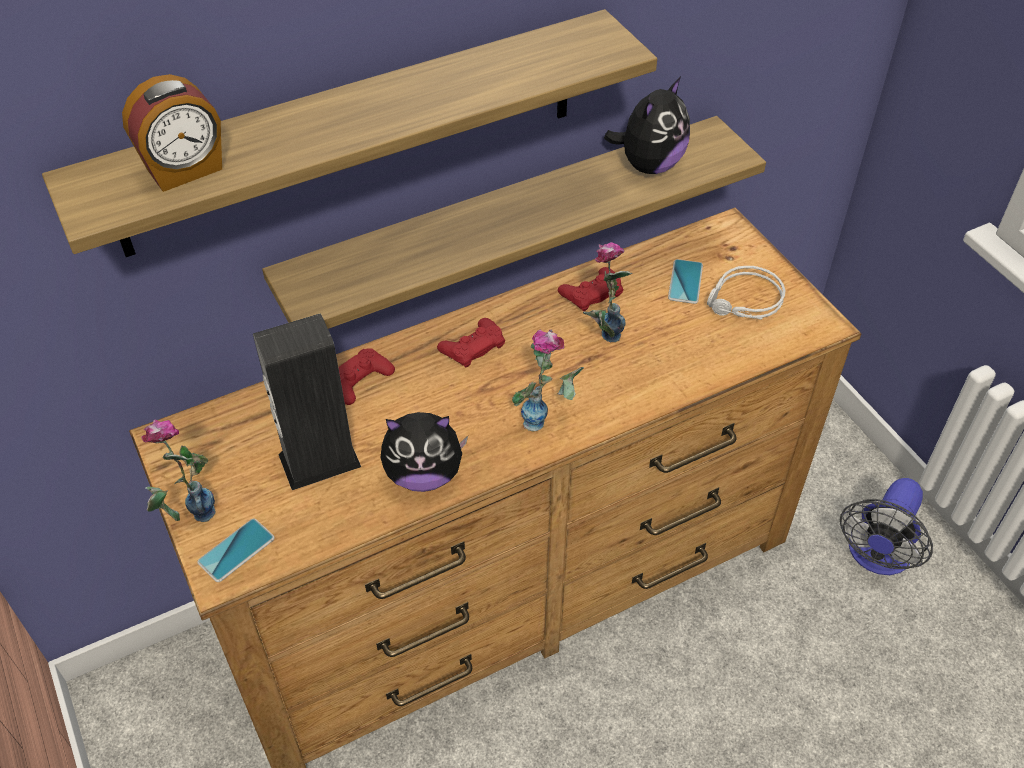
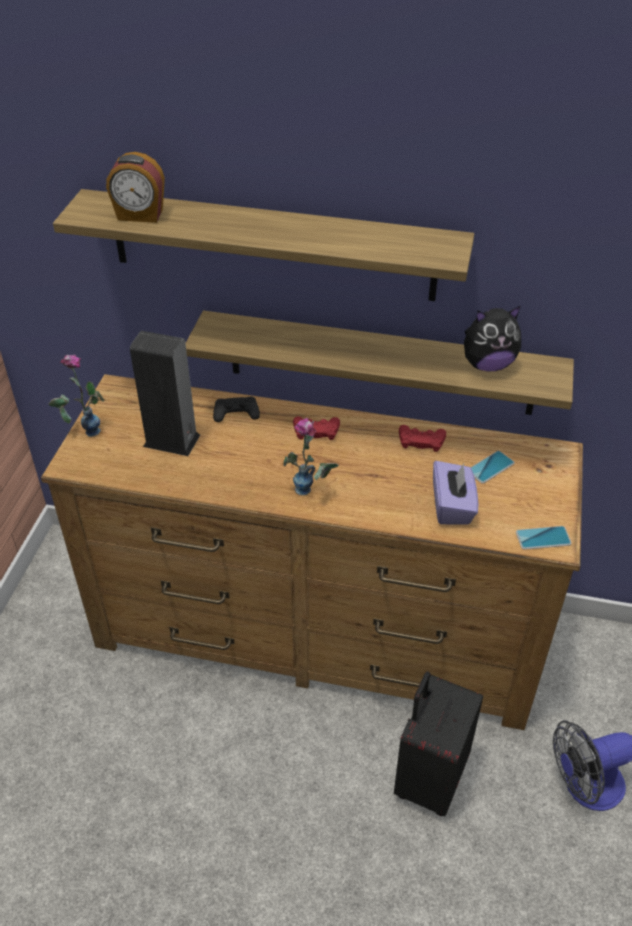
camera: 40 degrees right, 5 degrees down
(236, 550) = (87, 458): phone -> phone (543, 538)
(359, 380) = (236, 413): red game controller -> black game controller
(424, 474) = (214, 479): plush toy -> none
(602, 343) = (394, 471): vase -> none
(696, 345) = (452, 506): none -> purple tissue box
(744, 302) = (516, 500): grey headphones -> none
(751, 651) = (429, 778): none -> black suitcase

